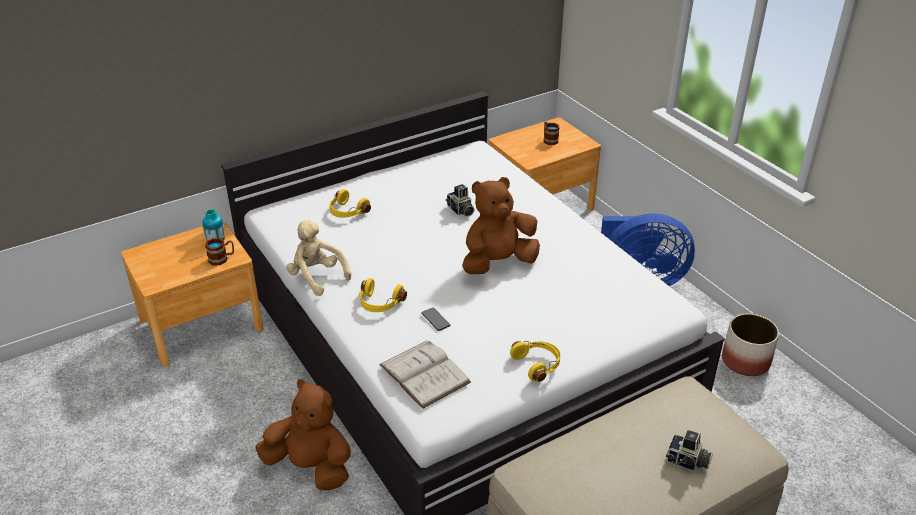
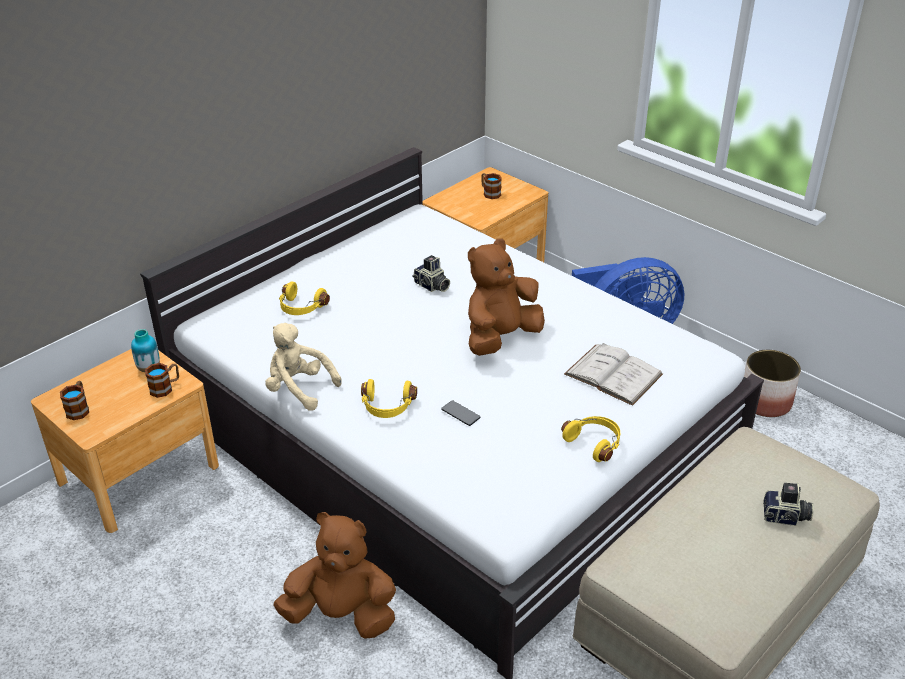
camera: 15 degrees left, 0 degrees up
(152, 264) = (79, 409): none -> mug
(424, 373) = (476, 477): white book -> white book (613, 374)

